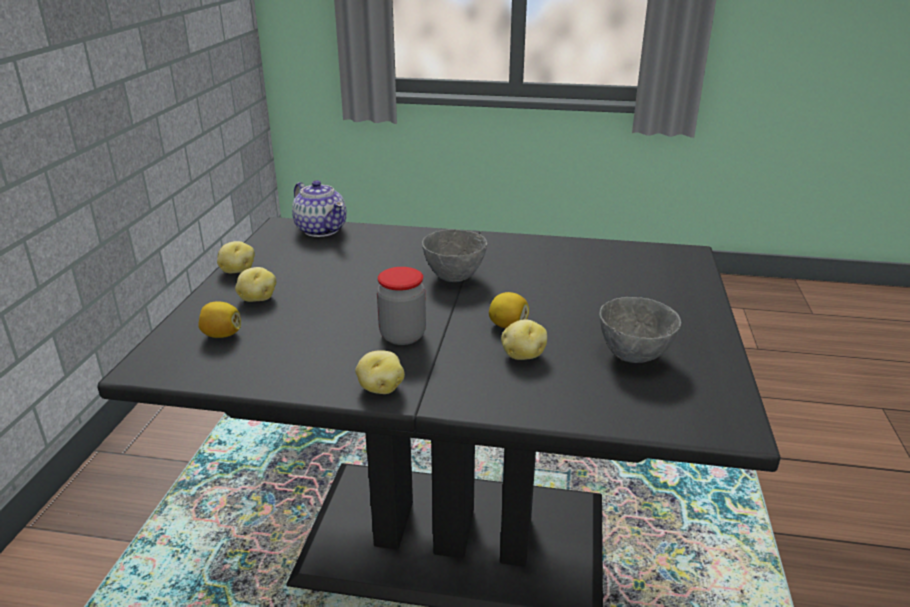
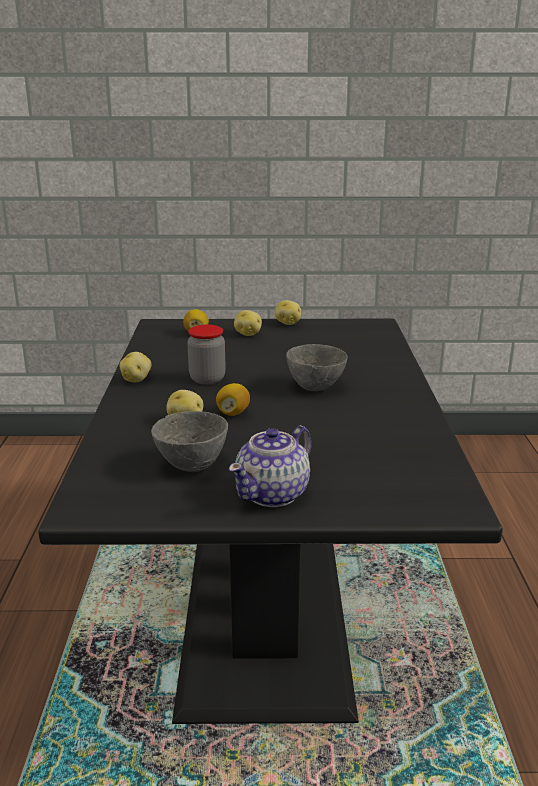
camera: 80 degrees right, 5 degrees down
(321, 229) = (379, 335): teapot -> teapot (273, 494)

